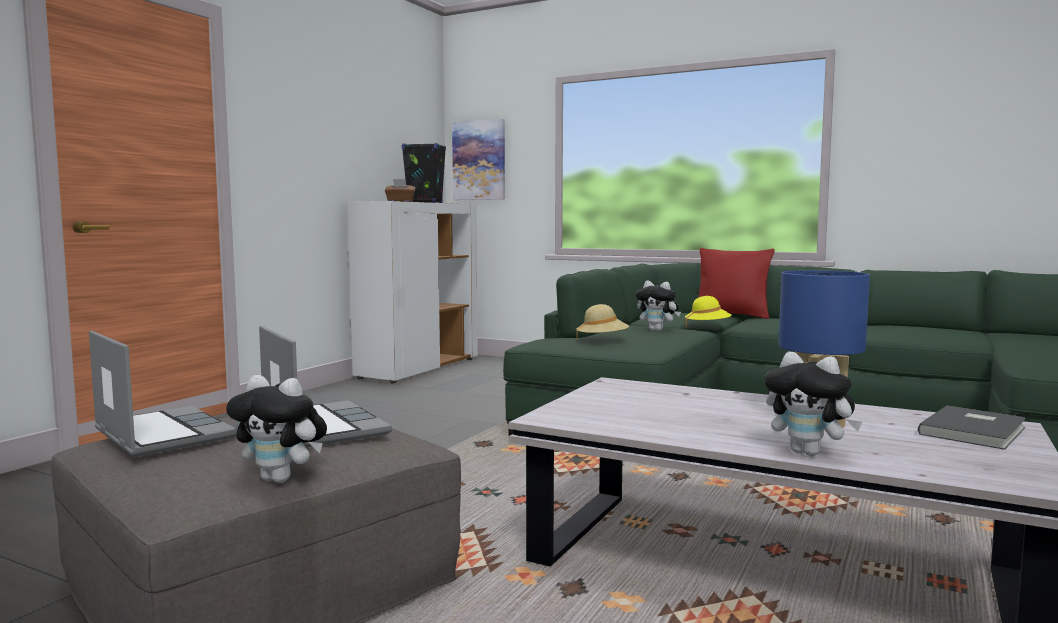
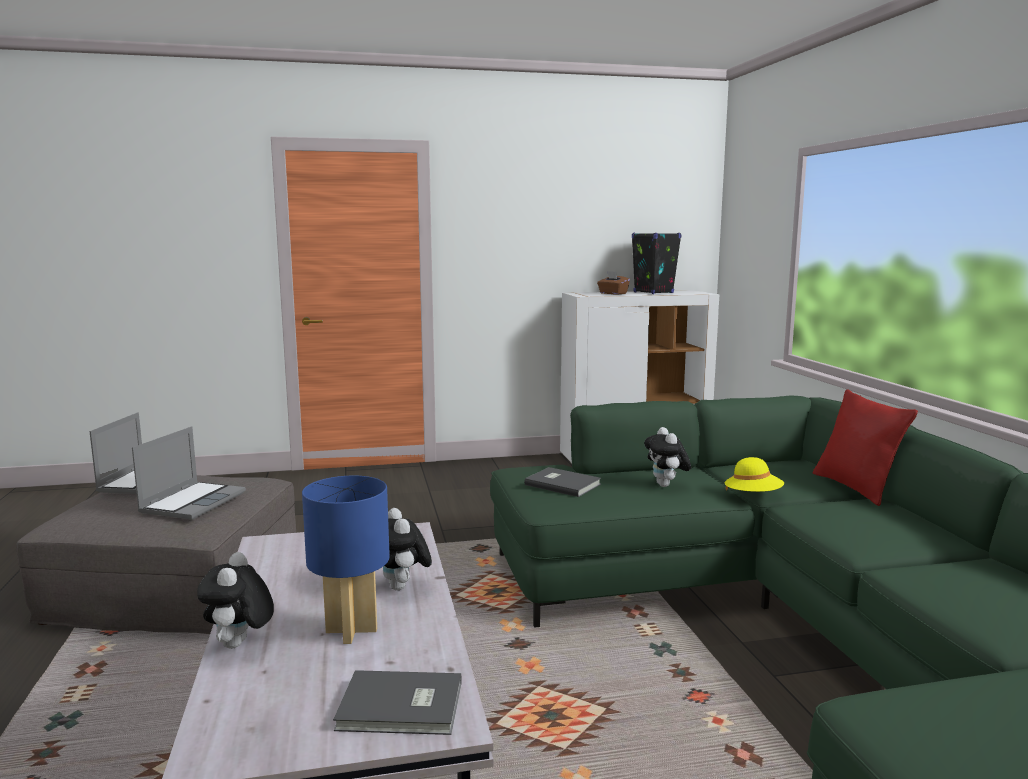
camera: 50 degrees right, 5 degrees up
(282, 479) = (98, 529): plush toy -> plush toy (402, 587)
(479, 160) = (740, 243): picture -> none
(602, 341) = (562, 484): beige hat -> grey book

